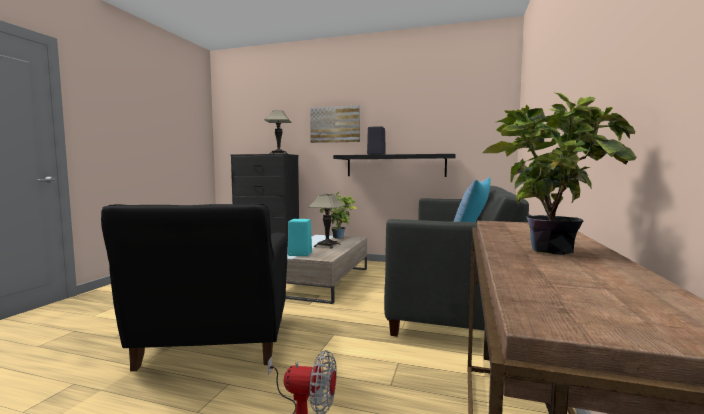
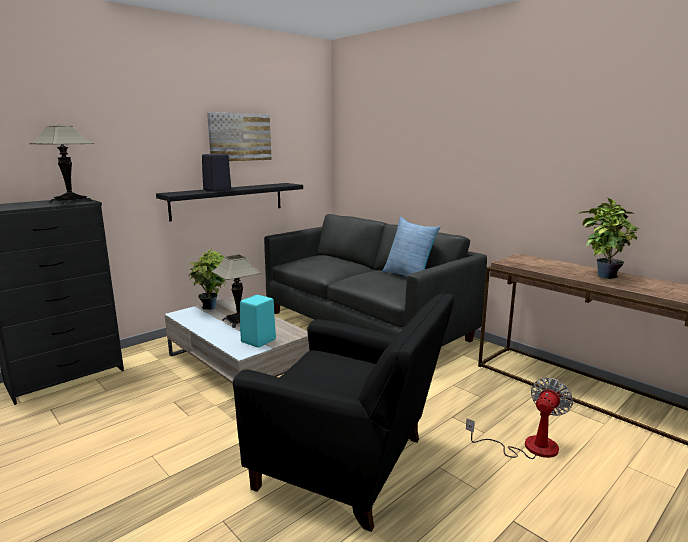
camera: 60 degrees left, 10 degrees up
(335, 124) = (142, 147): picture -> picture (239, 137)

